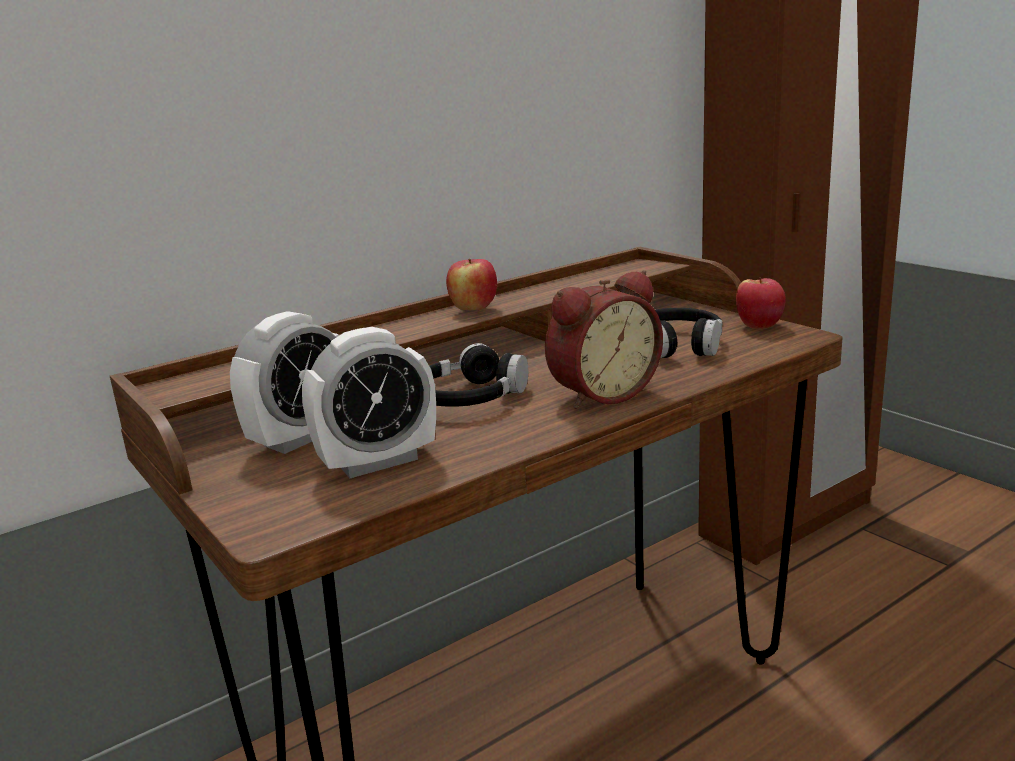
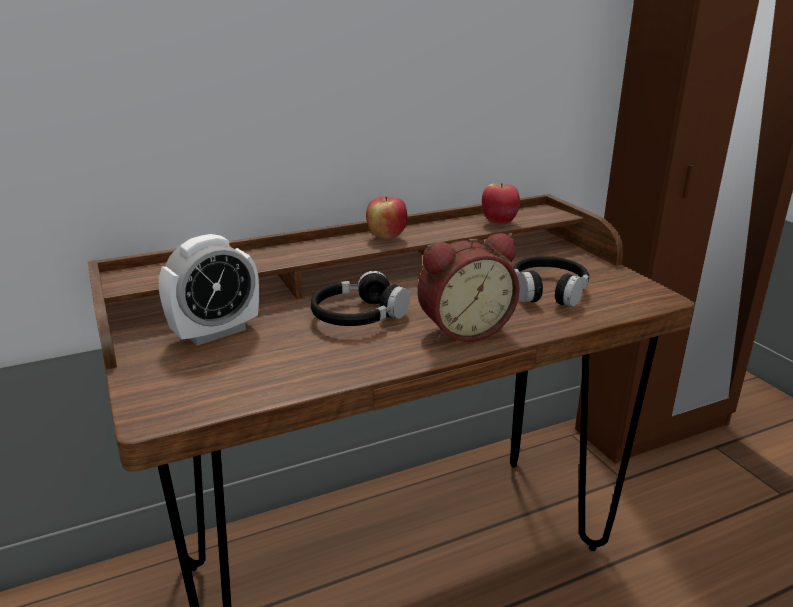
camera: 10 degrees right, 5 degrees up
(377, 462) = (260, 366): alarm clock -> none
(759, 326) = (626, 282): apple -> apple (499, 222)

